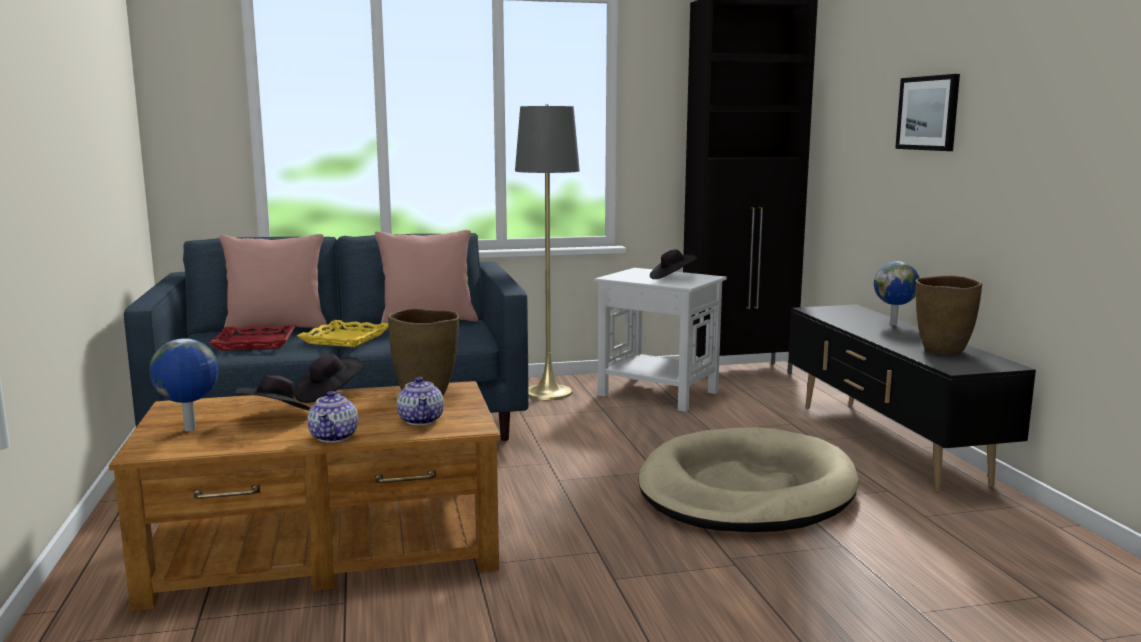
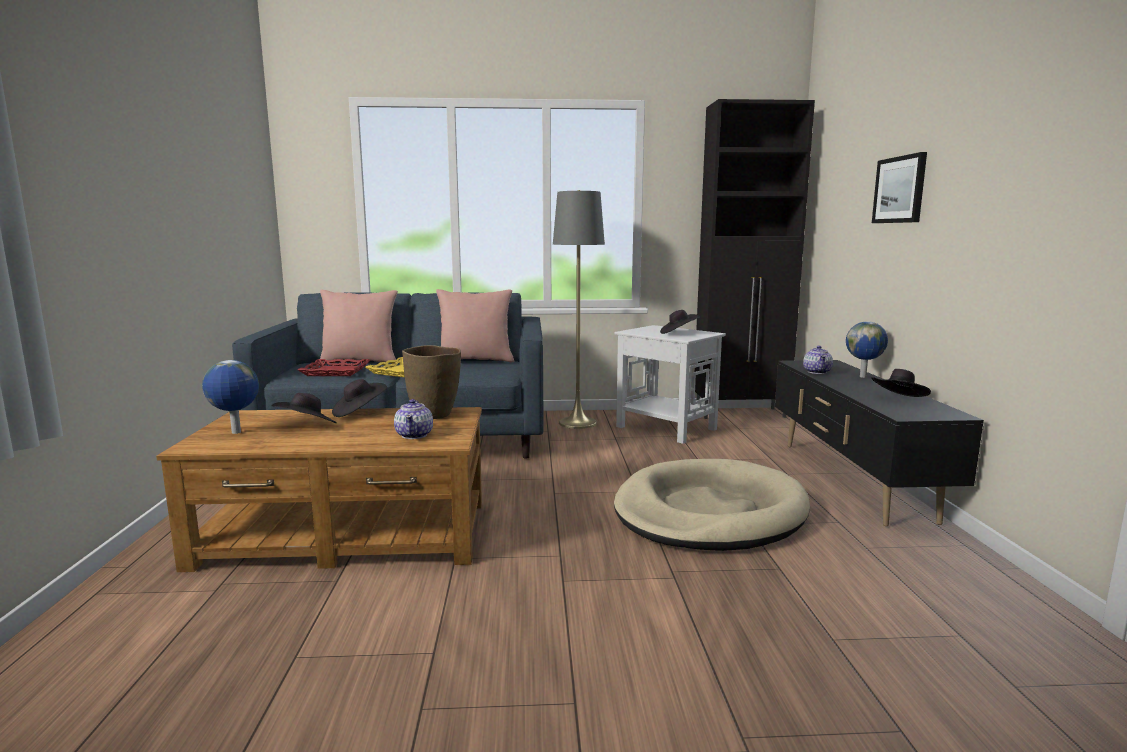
camera: 10 degrees right, 0 degrees up
(334, 436) = (337, 444): teapot -> teapot (817, 372)
(943, 350) = (899, 400): brown vase -> black hat

